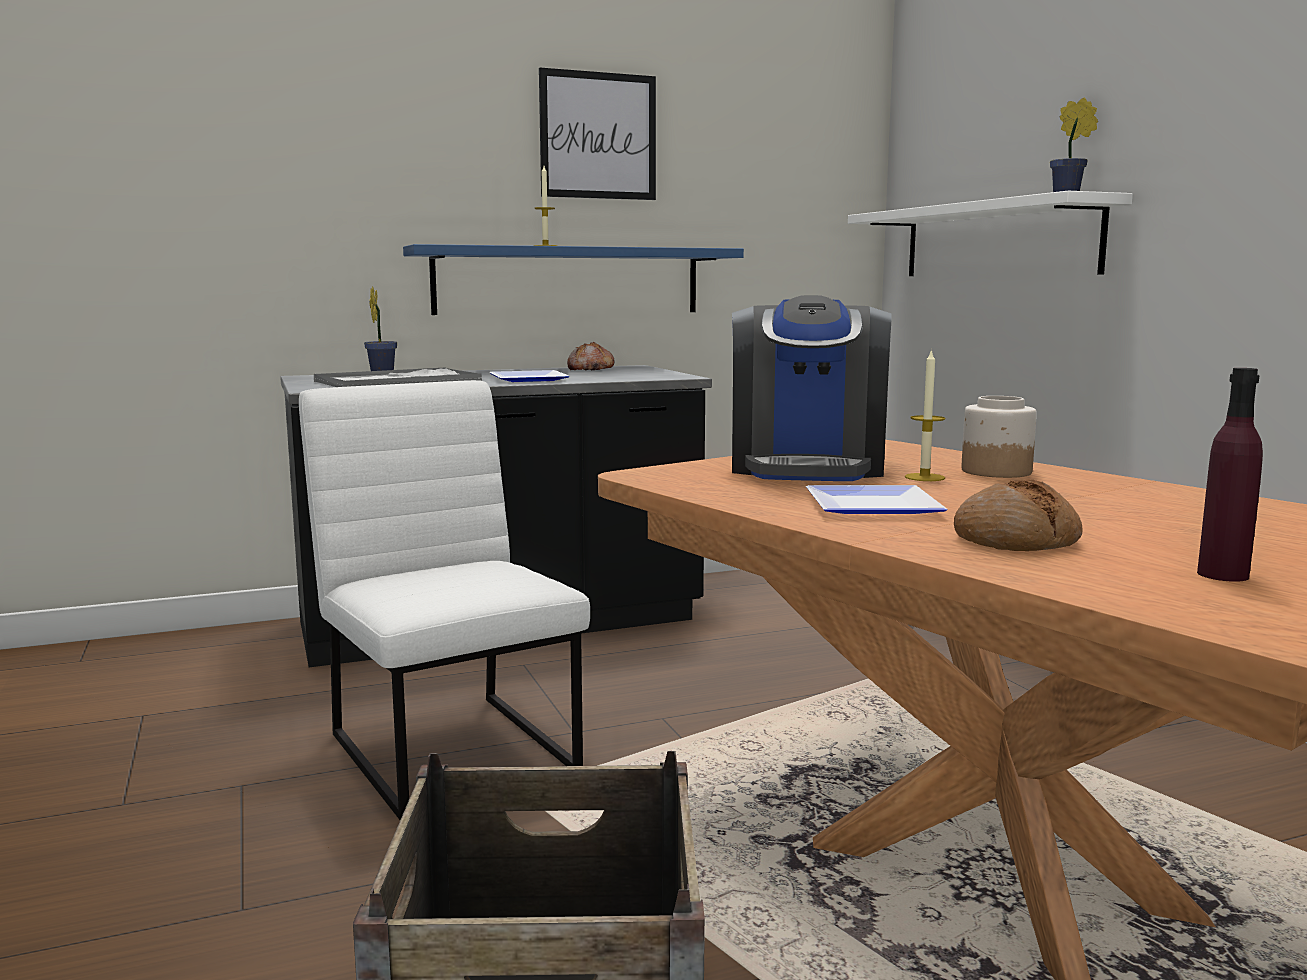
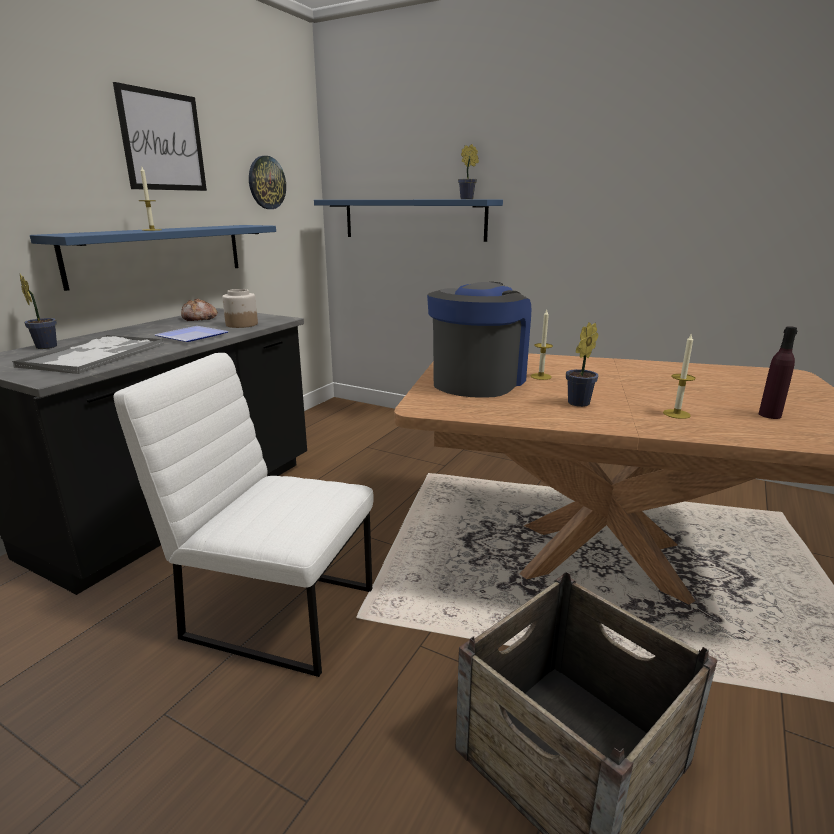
camera: 40 degrees left, 10 degrees up
(768, 190) = (266, 182): none -> wall clock
(807, 467) = (478, 381): coffee machine -> coffee machine turned 120 degrees counterclockwise
(875, 505) = (576, 404): plate -> potted plant
(995, 471) = (553, 365): jar -> jar (241, 324)
(997, 241) = (413, 219): white shelf -> blue shelf
(1016, 540) = (676, 414): bread -> candle

